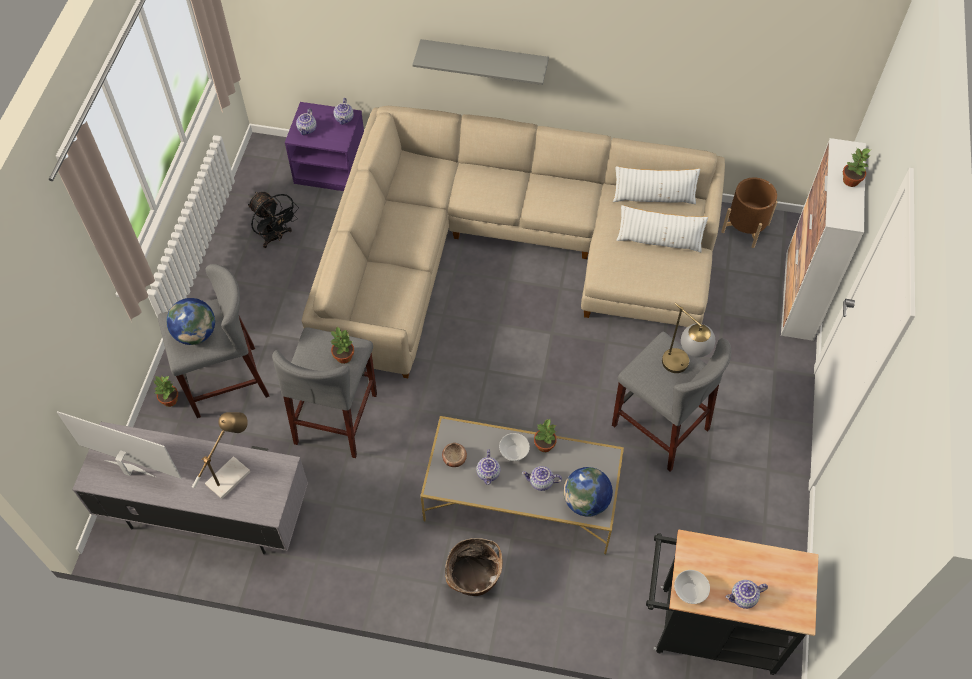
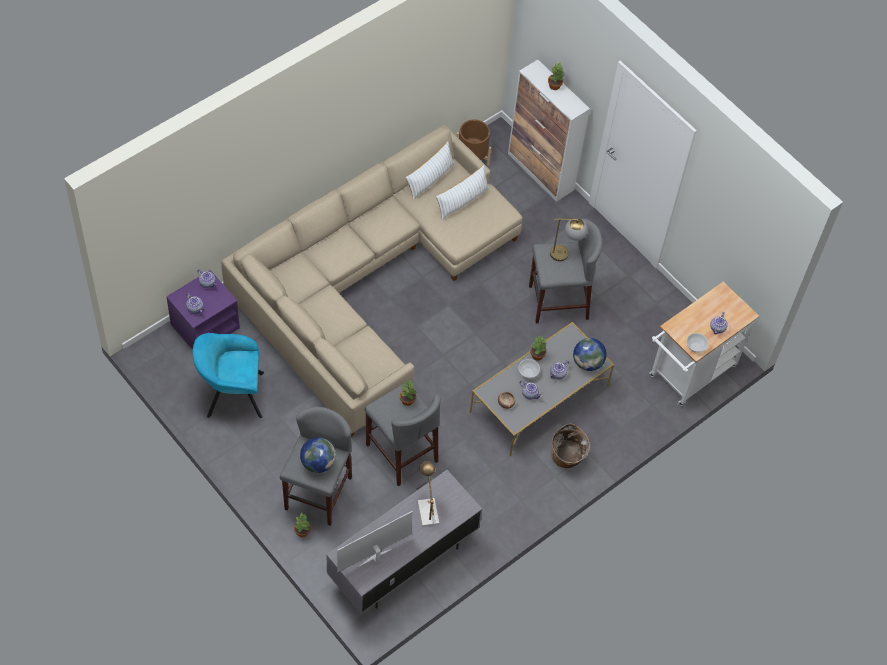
camera: 55 degrees left, 0 degrees up
(276, 237) = (231, 394): black fan -> turquoise armchair
(484, 60) = (289, 174): grey shelf -> none
(707, 629) = (688, 374): black cart -> white cart

